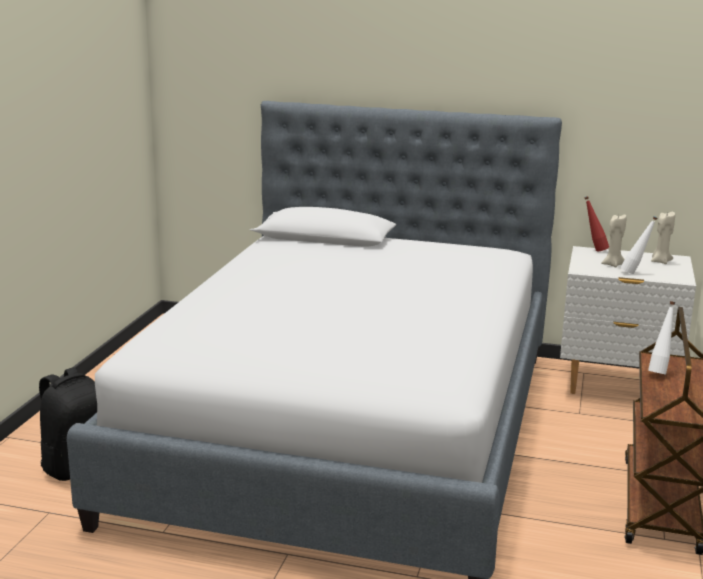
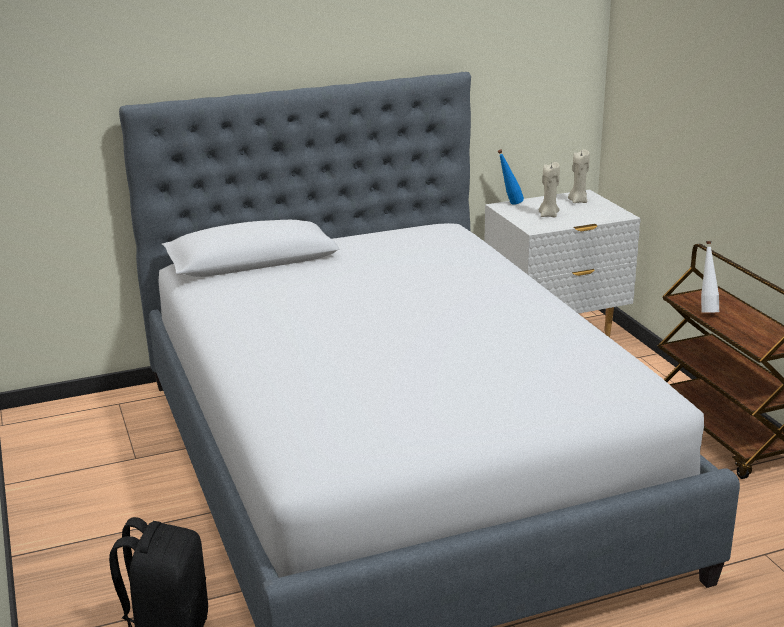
camera: 35 degrees left, 5 degrees up
(593, 250) = (509, 204): red bottle -> blue bottle
(635, 273) = (579, 219): white bottle -> none

